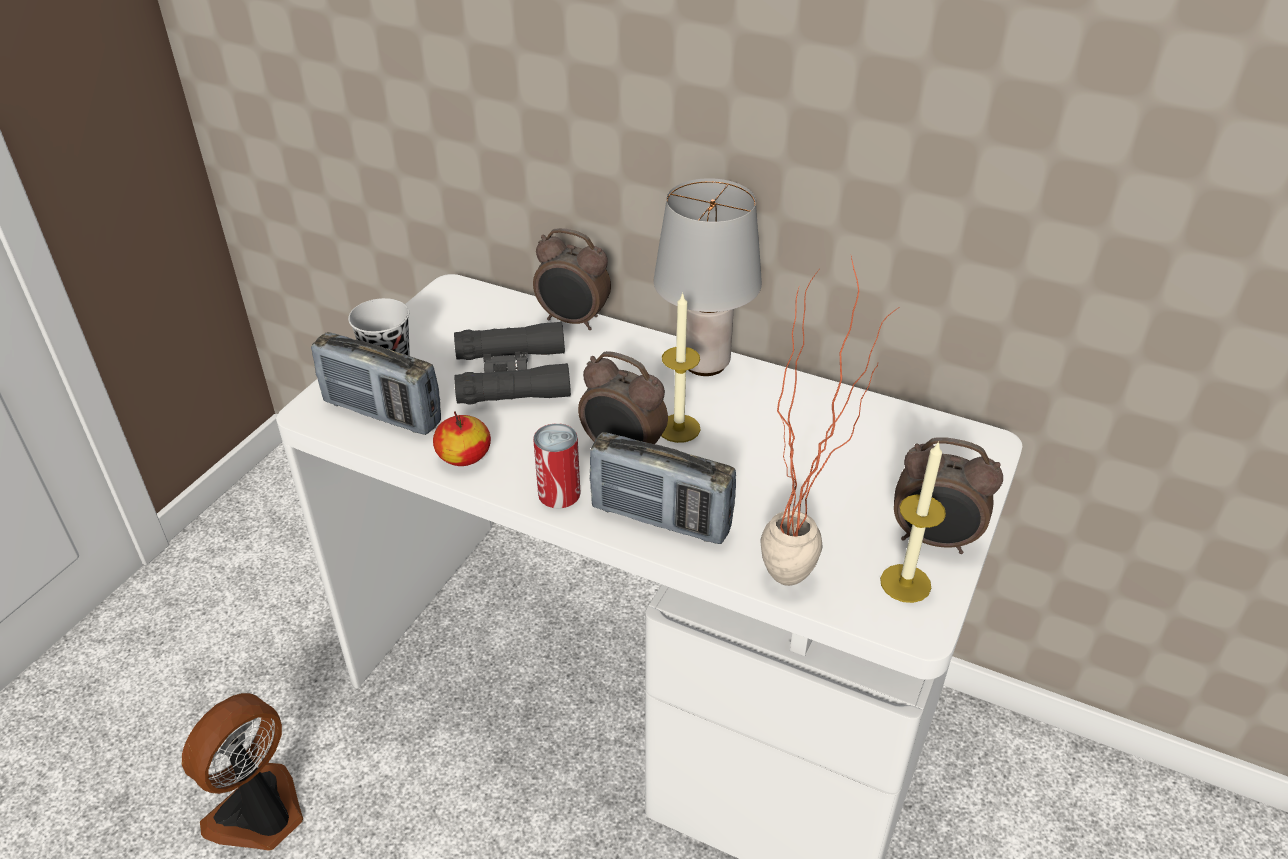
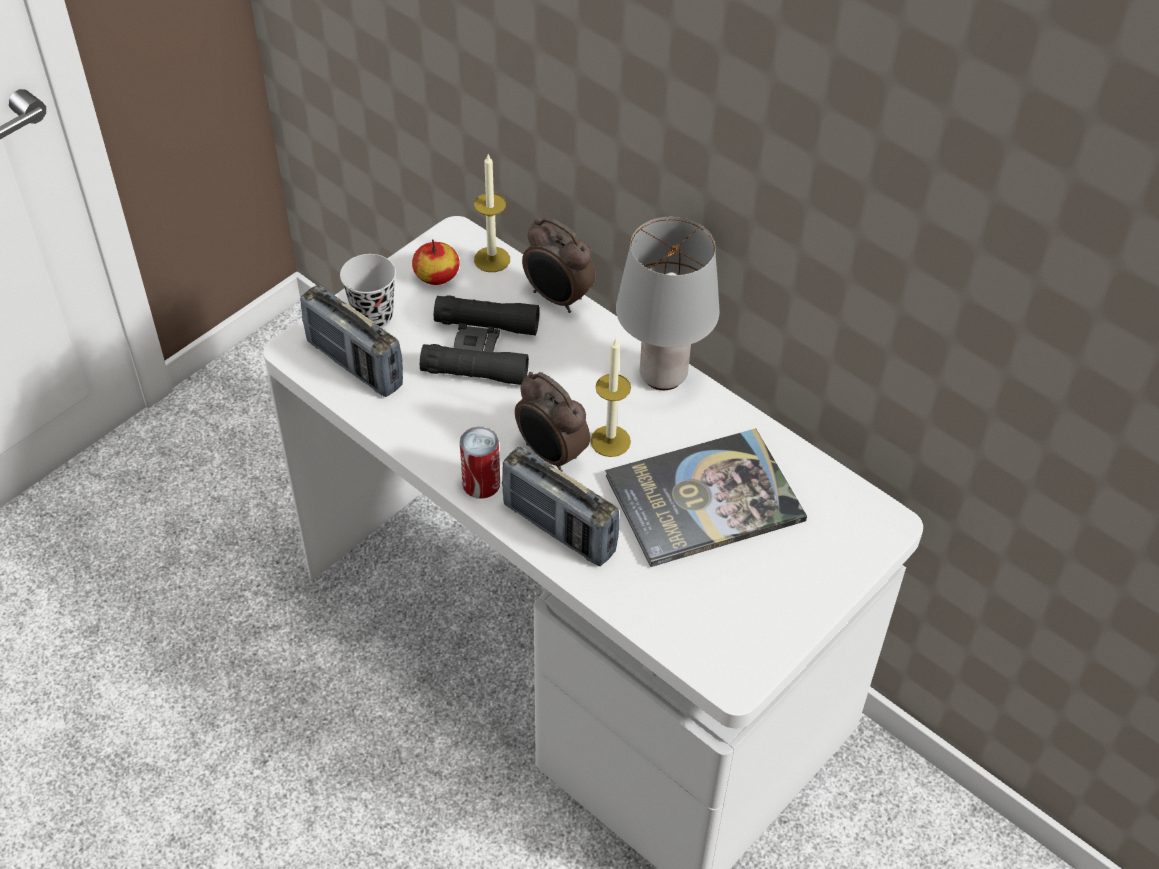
camera: 15 degrees right, 10 degrees up
(261, 814) = (205, 674): fan -> none
(464, 456) = (412, 426): apple -> apple (436, 275)
(797, 459) = (704, 498): none -> book
(806, 580) = (659, 617): potted plant -> none
(905, 583) = (742, 641): candle -> candle (492, 259)
(934, 540) = (788, 608): alarm clock -> none

